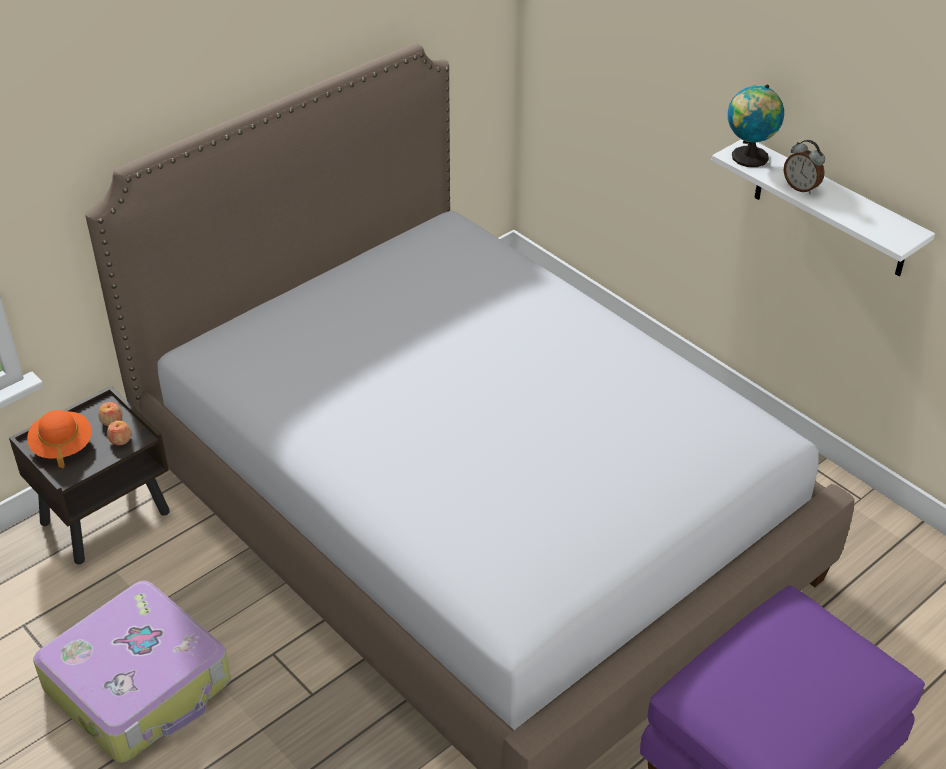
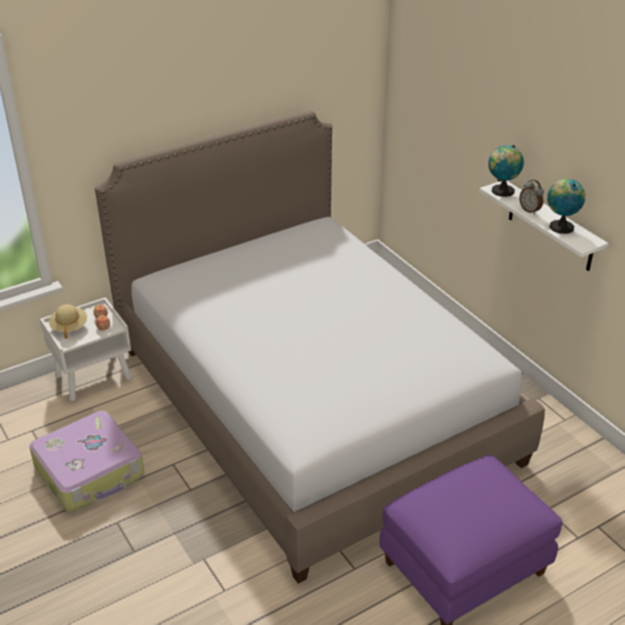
camera: 10 degrees right, 5 degrees down
(62, 446) = (69, 327): orange hat -> beige hat
(106, 517) = (94, 377): brown nightstand -> white nightstand
(855, 211) = (560, 226): none -> globe

